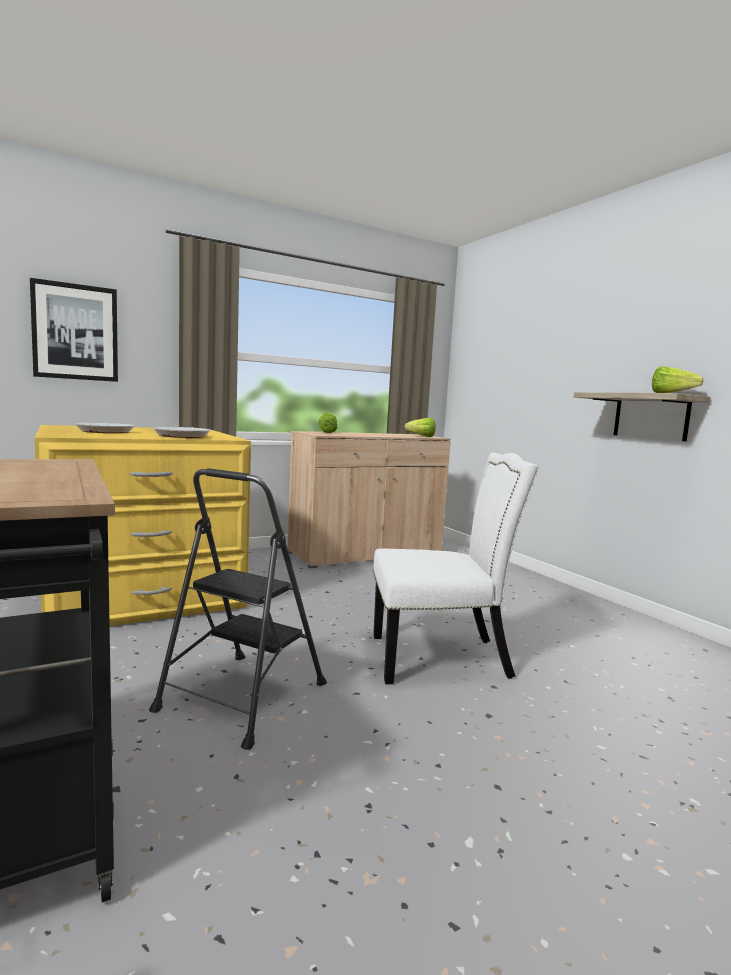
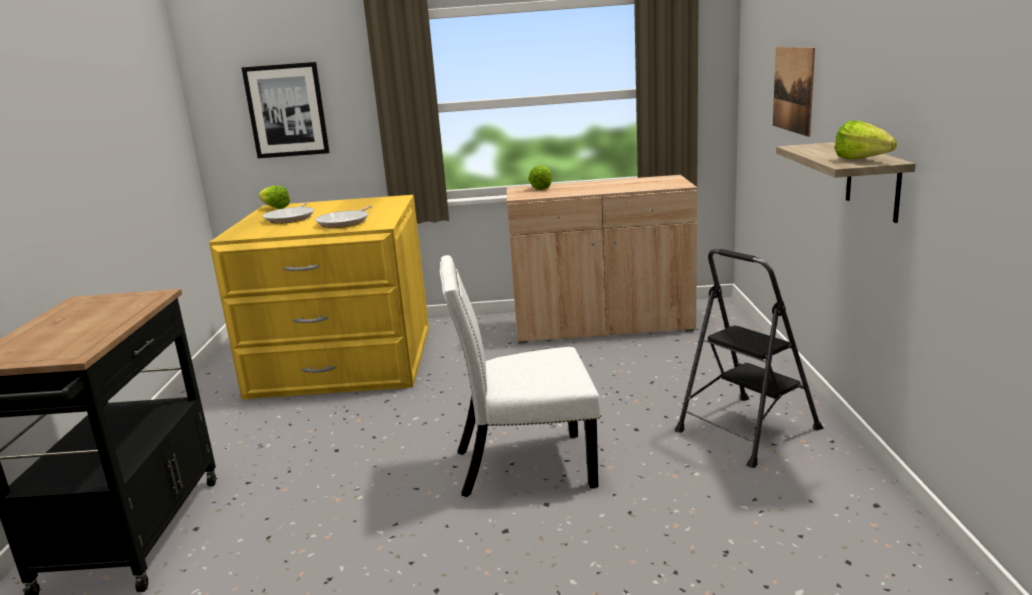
camera: 30 degrees right, 10 degrees up
(239, 697) = (325, 476): black step ladder -> black step ladder (745, 430)
(419, 436) = (658, 185): lettuce -> lettuce (273, 207)
(436, 658) = (527, 465): white chair -> white chair turned 150 degrees clockwise
(533, 367) = (793, 89): none -> picture

